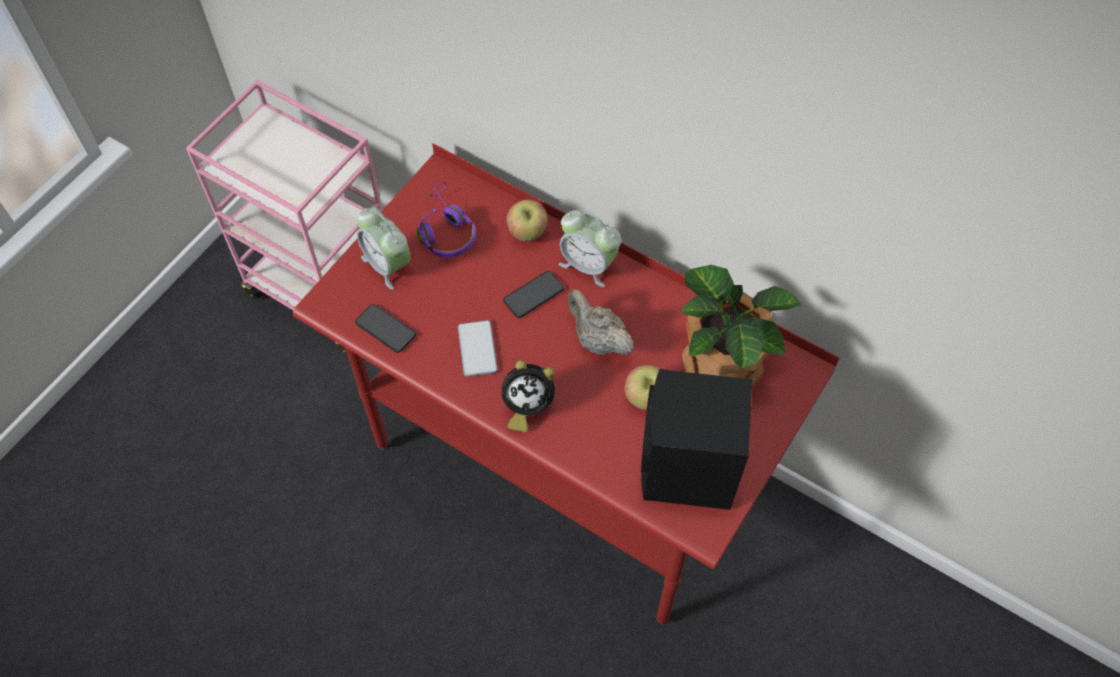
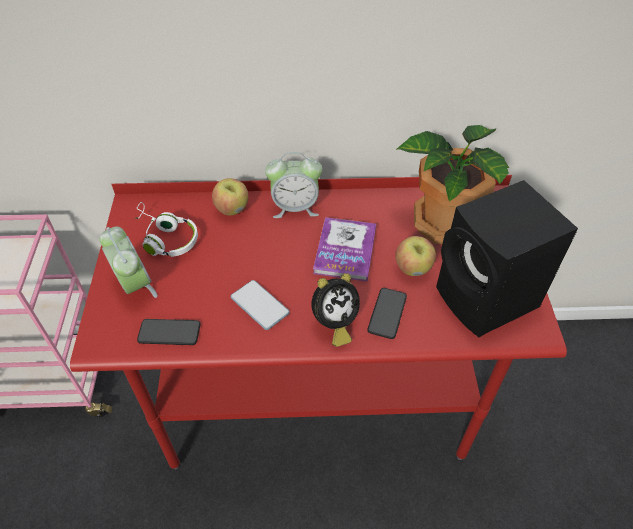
camera: 35 degrees left, 10 degrees down
(388, 265) = (134, 285): alarm clock -> alarm clock turned 135 degrees counterclockwise
(445, 230) = (165, 238): purple headphones -> white headphones
(533, 295) = (272, 246): phone -> phone (387, 313)
(597, 340) = (345, 250): beige teapot -> book

